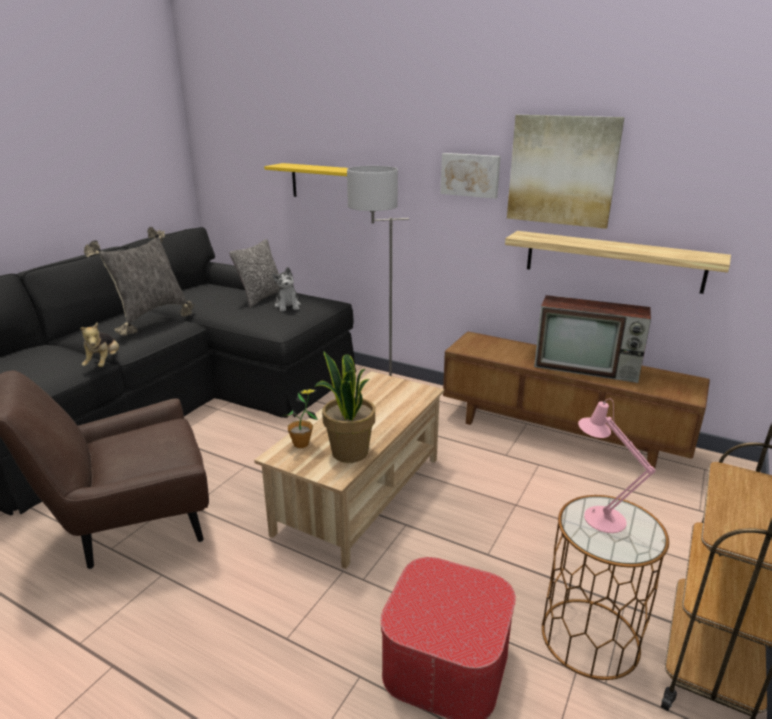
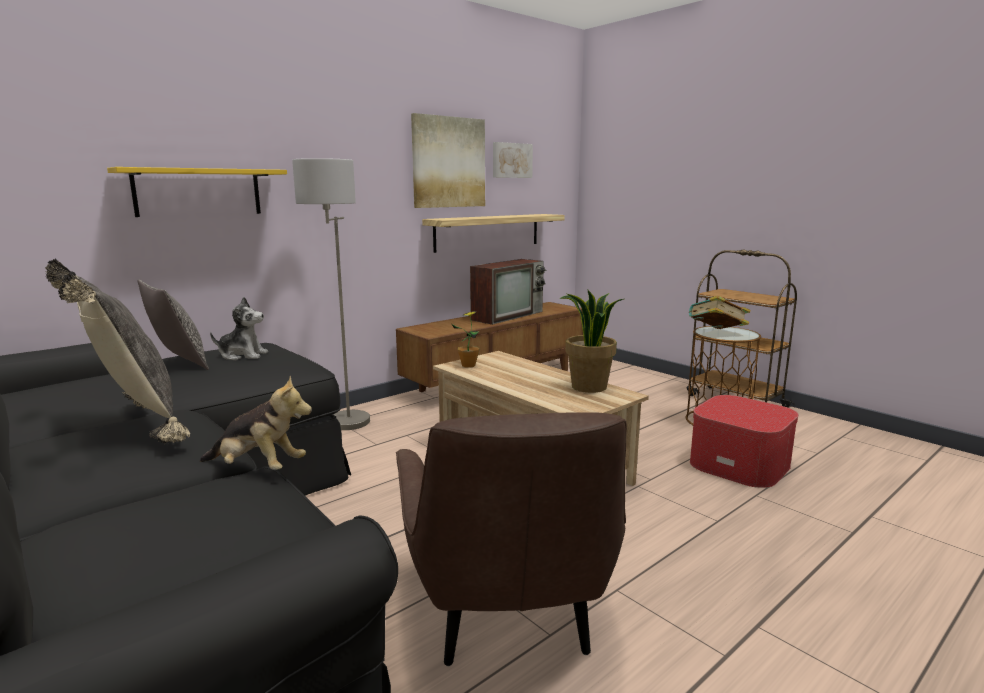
camera: 70 degrees left, 10 degrees down
(301, 444) = (563, 401): potted plant -> potted plant (468, 365)
(470, 175) = (377, 170): picture -> picture (511, 160)
(599, 516) = (716, 333): pink table lamp -> book

